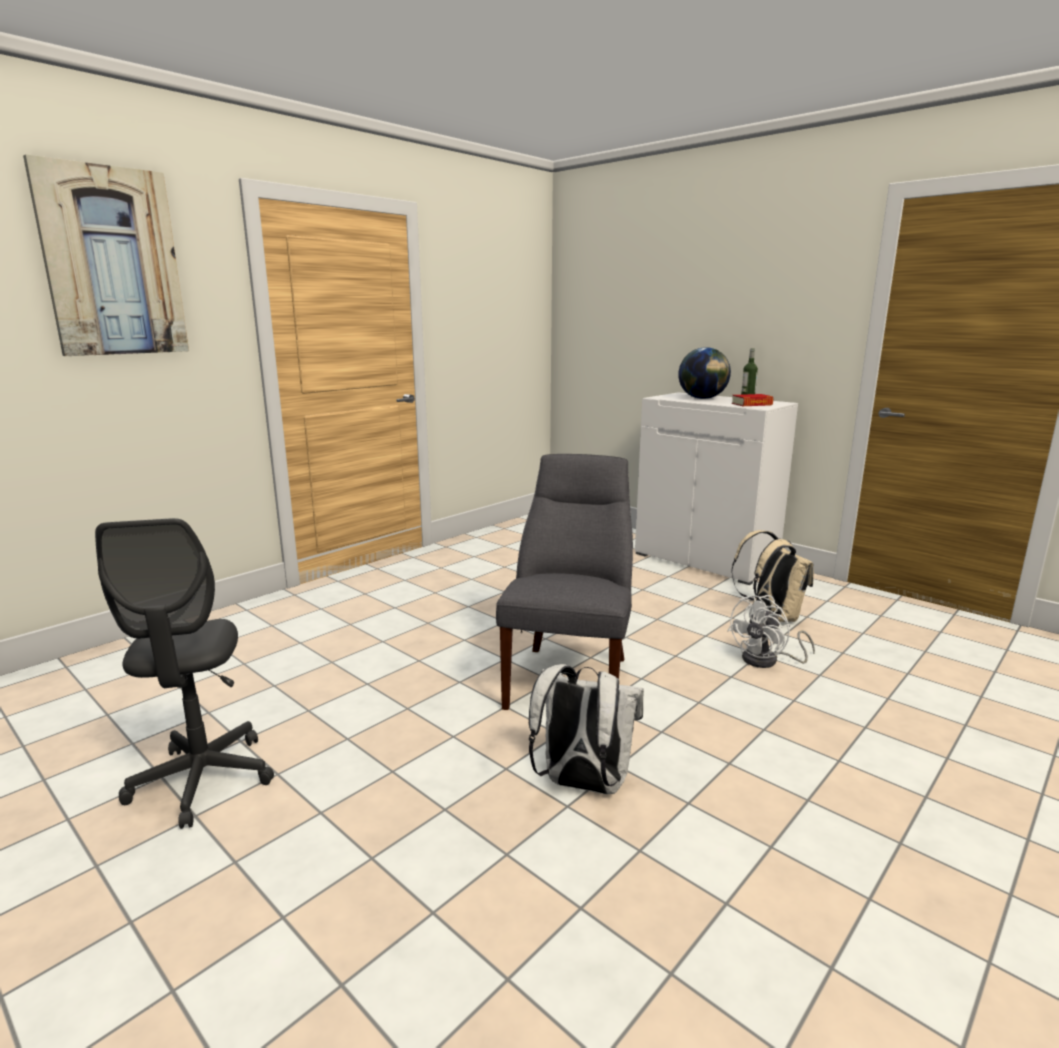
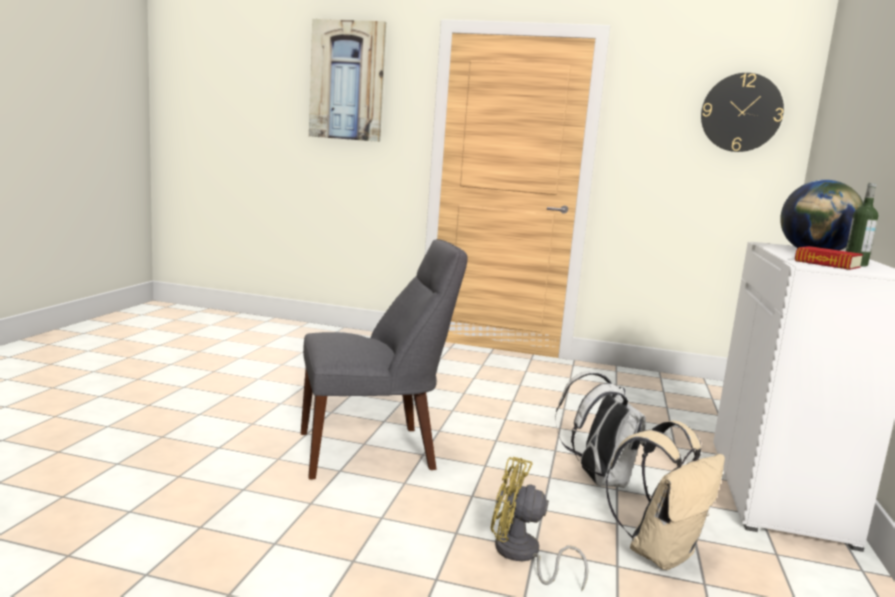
camera: 60 degrees right, 5 degrees down
(203, 780) = (170, 372): grey office chair -> none
(514, 288) = (741, 112): none -> wall clock
(582, 784) = (209, 477): white backpack -> white backpack (598, 478)
(767, 661) = (522, 555): white fan -> yellow fan

